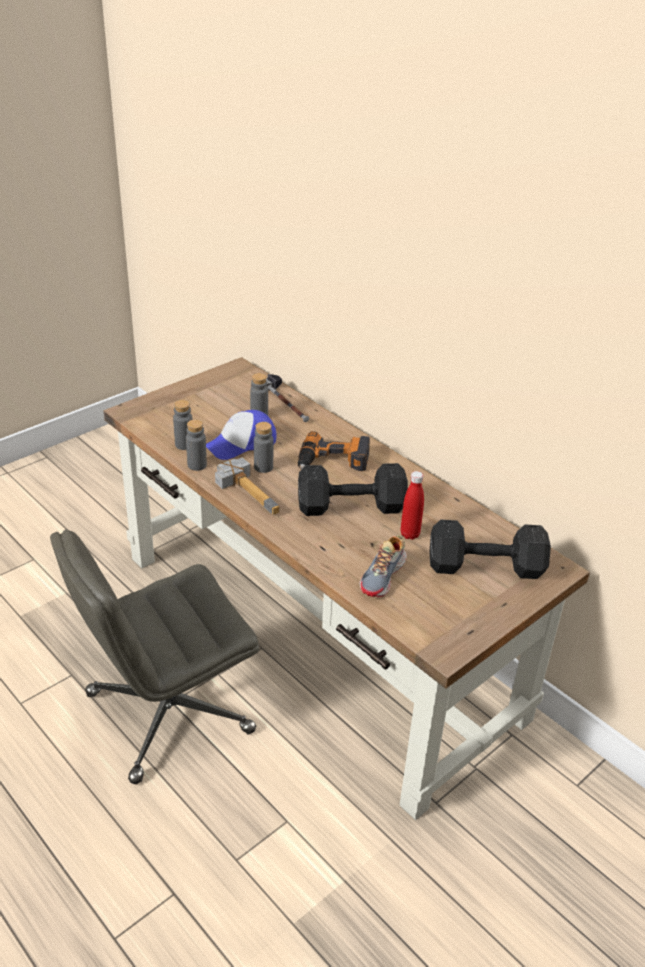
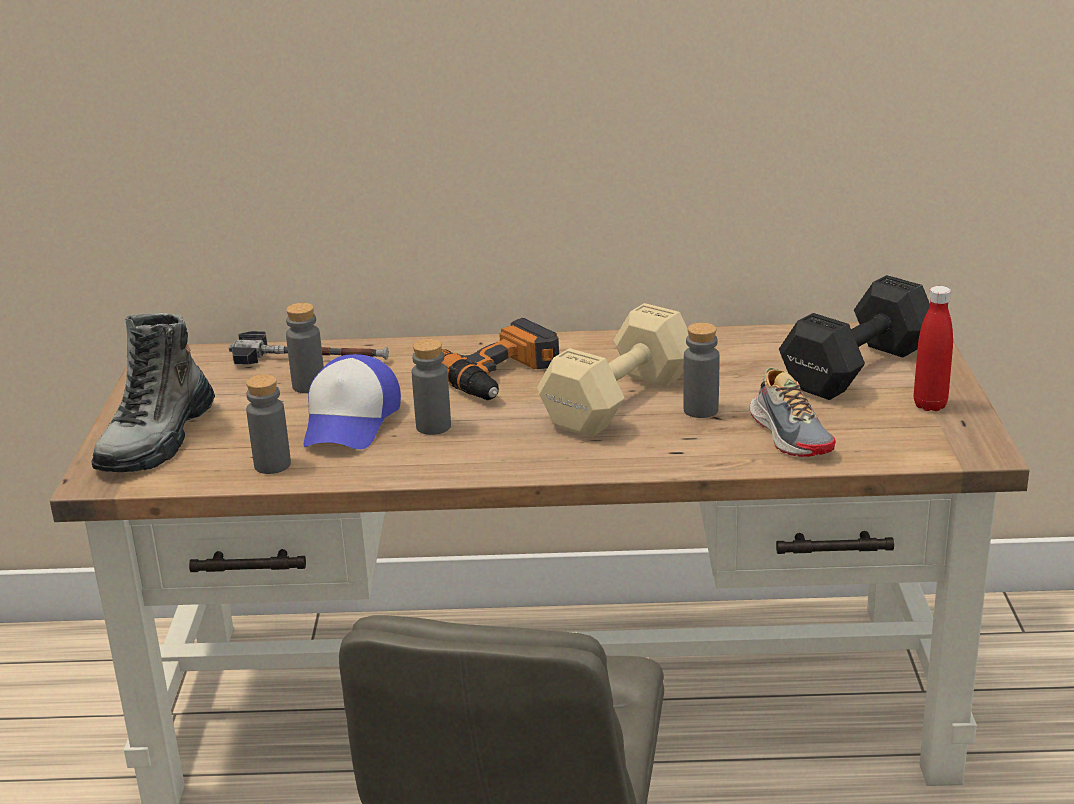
camera: 45 degrees left, 10 degrees down
(172, 406) = (157, 440): none -> boot
(197, 465) = (341, 473): grey bottle -> grey bottle (700, 410)
(252, 491) = (474, 454): hammer -> none
(348, 506) = (615, 402): black dumbbell -> beige dumbbell
(410, 534) = (732, 387): red bottle -> red bottle (930, 405)

